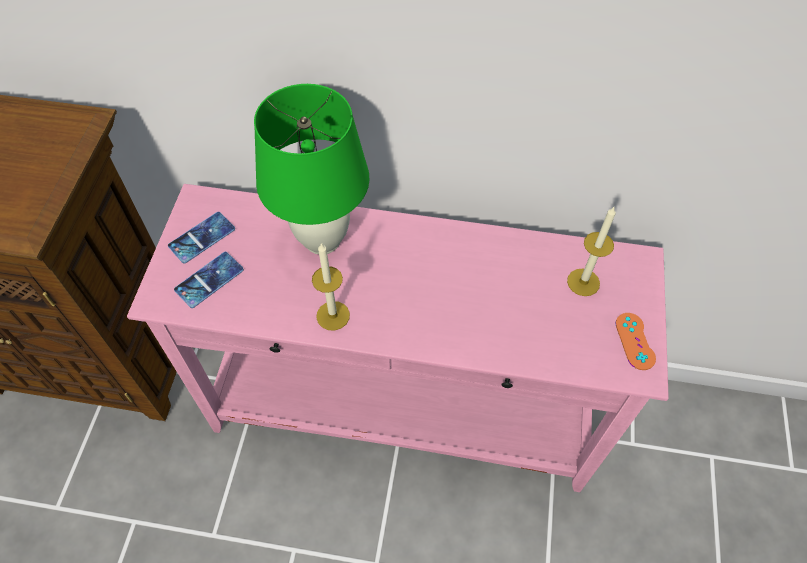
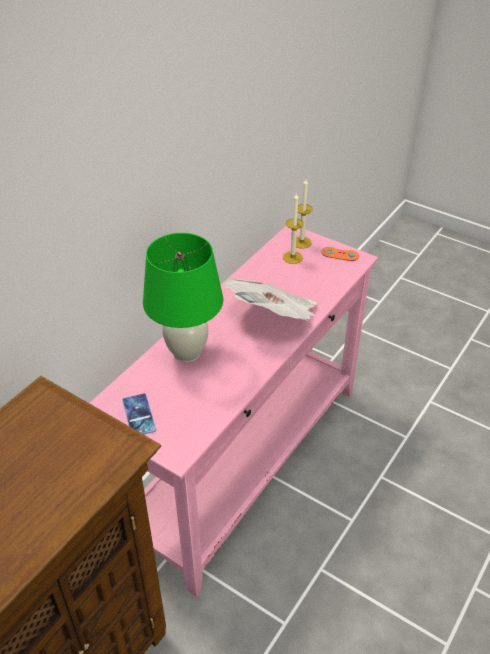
camera: 65 degrees left, 15 degrees down
(209, 280) = (180, 420): phone -> none
(333, 315) = (251, 365): candle -> candle (301, 242)
(438, 307) = (274, 317): none -> newspaper

